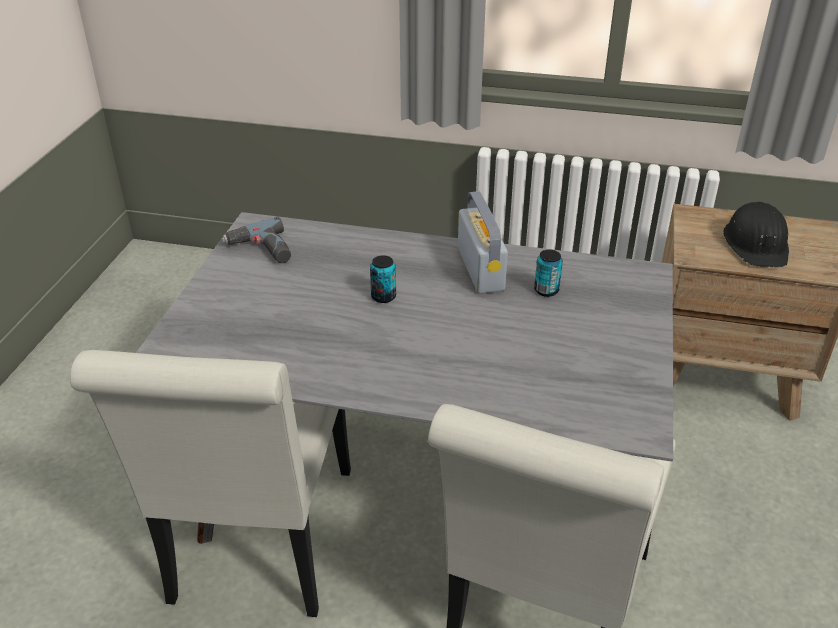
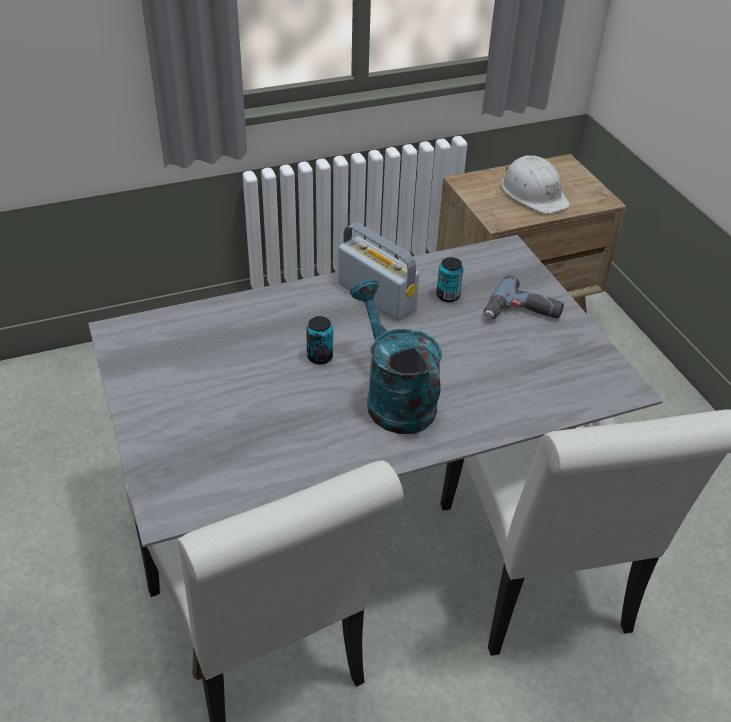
camera: 35 degrees left, 5 degrees up
(261, 250) = (154, 357): power drill -> power drill (522, 314)
(411, 350) = (394, 398): none -> turquoise watering can
(756, 244) = (534, 193): black hard hat -> white hard hat

